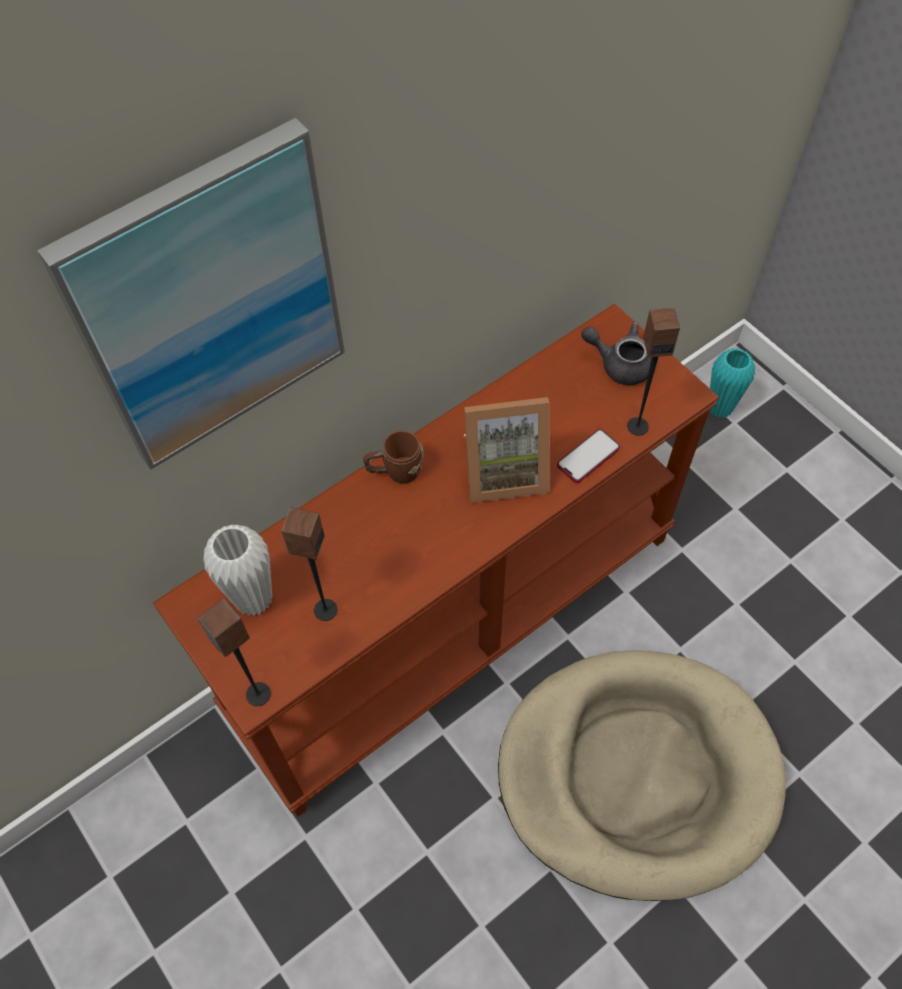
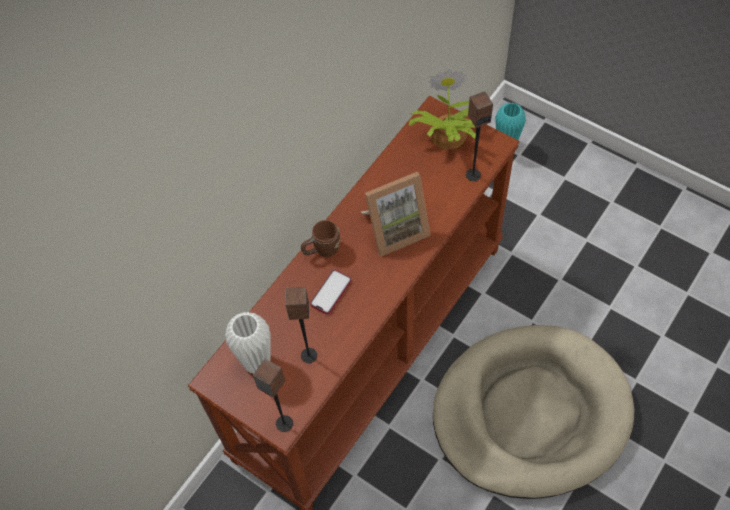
camera: 15 degrees left, 0 degrees up
(210, 303) = (208, 168): picture -> none
(588, 457) = (447, 204): phone -> phone (331, 292)
(619, 363) = (446, 136): grey teapot -> potted plant

